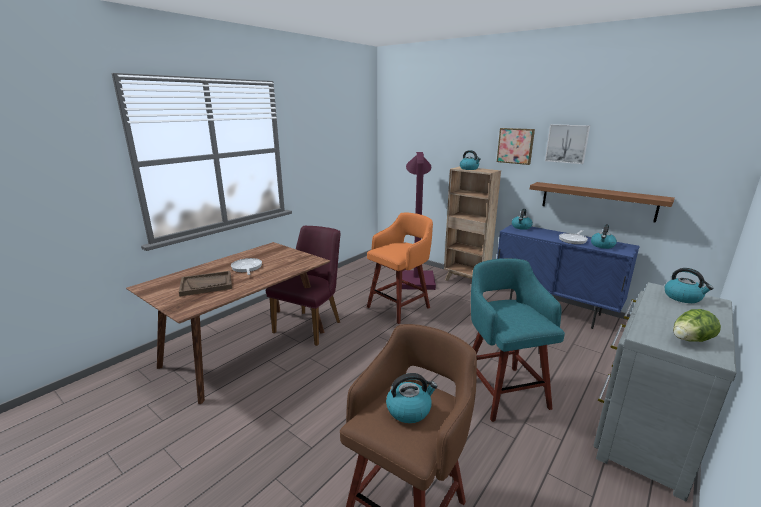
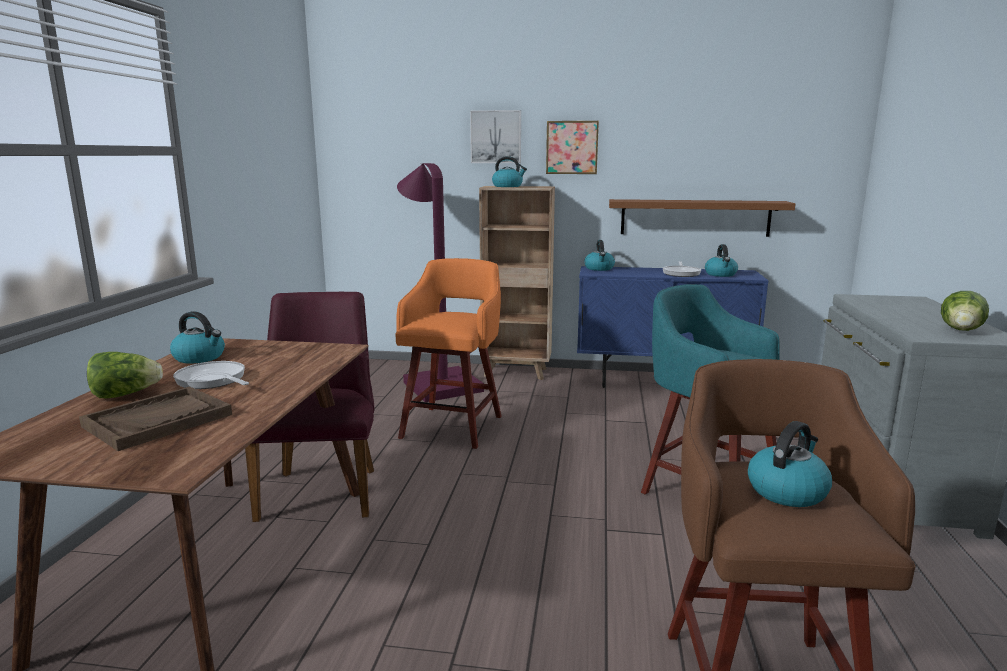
camera: 30 degrees left, 5 degrees down
(212, 268) = (126, 395): none -> lettuce
(567, 143) = (647, 139): picture -> picture (496, 137)
(683, 297) = (888, 300): kettle -> kettle (200, 357)

